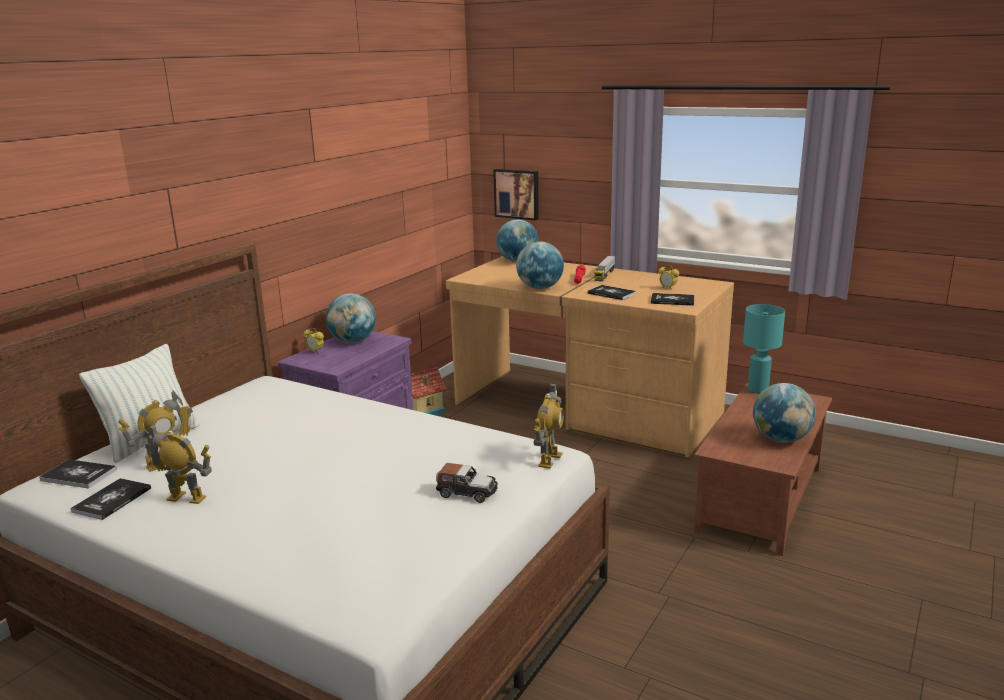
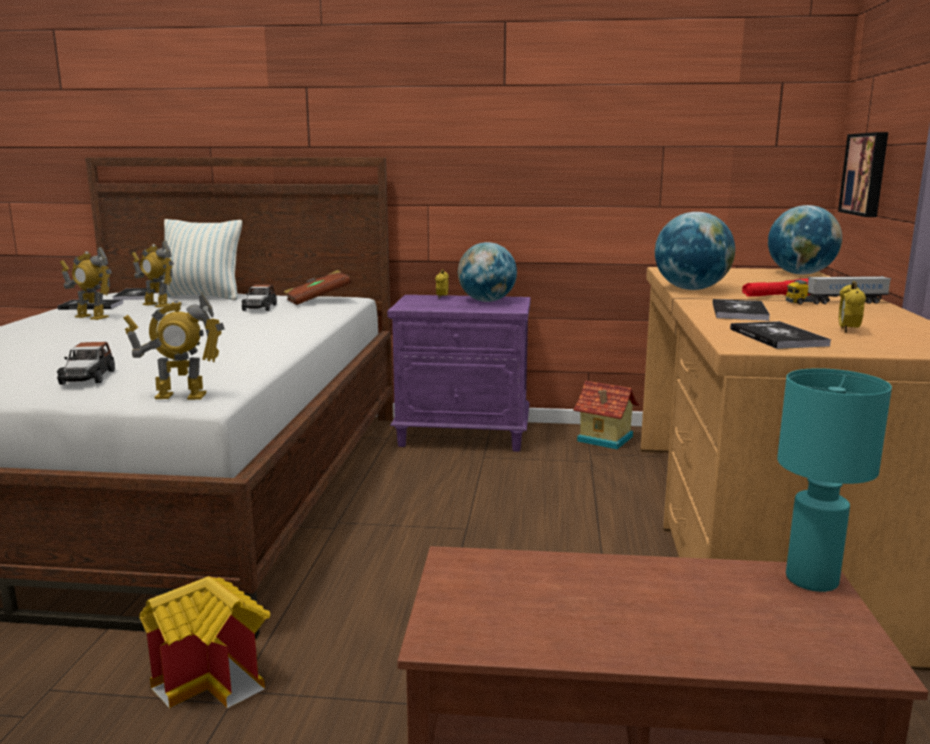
camera: 65 degrees right, 5 degrees down
(186, 498) = (91, 317): toy robot -> toy robot turned 120 degrees clockwise
(260, 418) = (260, 308): none -> toy car
(263, 393) = (318, 300): none -> brown book
(643, 600) = (215, 679): none -> toy house
(781, 439) = (569, 628): globe -> none

